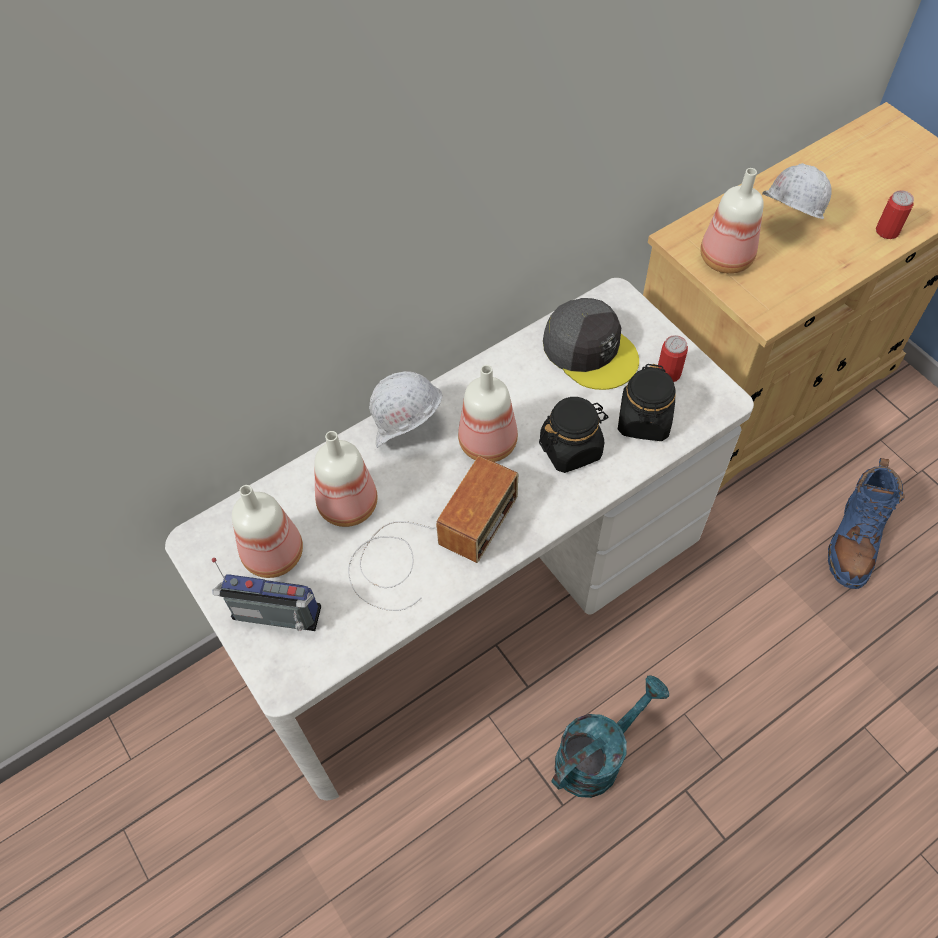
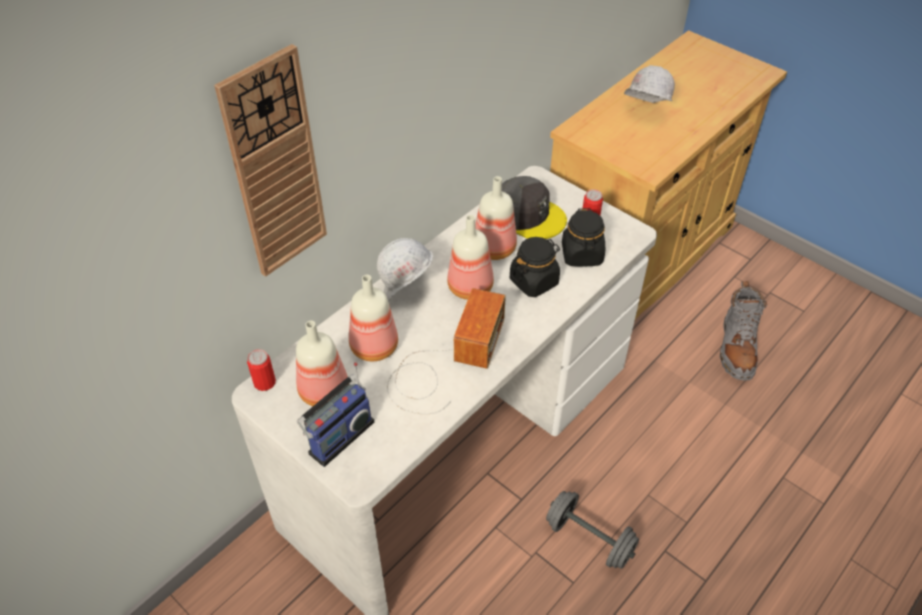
camera: 15 degrees left, 10 degrees down
(218, 289) = (275, 167): none -> wall clock
(275, 617) = (339, 435): radio -> radio turned 135 degrees clockwise
(596, 755) = (589, 539): turquoise watering can -> grey dumbbell
(724, 259) = (609, 139): bottle -> bottle (493, 249)
(854, 540) = (736, 348): blue boot -> grey boot
(887, 231) = (715, 107): can -> can (264, 382)

